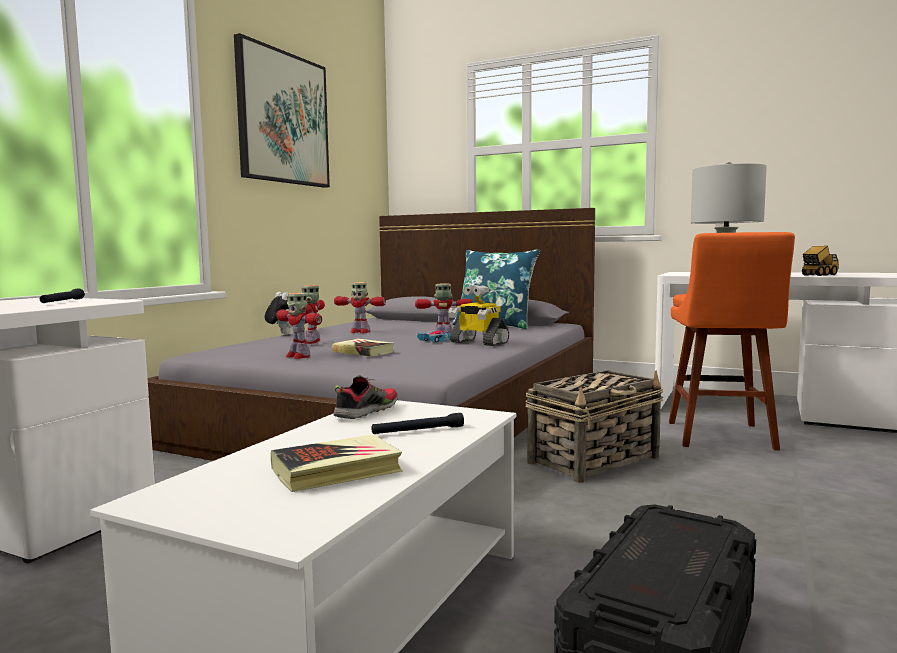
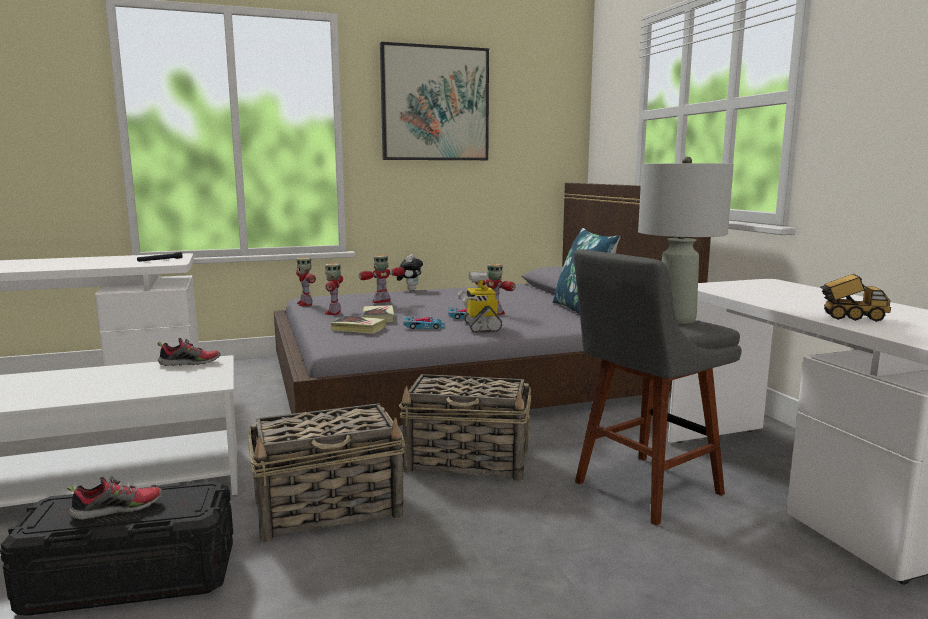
camera: 45 degrees right, 5 degrees up
(337, 471) = (57, 390): book -> book (358, 328)
(359, 332) = (454, 297): toy robot -> toy robot (305, 304)
(418, 431) = (155, 382): black flashlight -> none
(436, 350) = (424, 326): none -> toy car
(616, 526) = (330, 509): none -> basket
(671, 558) = (118, 509): none -> shoe
(721, 437) = (642, 490): orange stool -> grey stool

